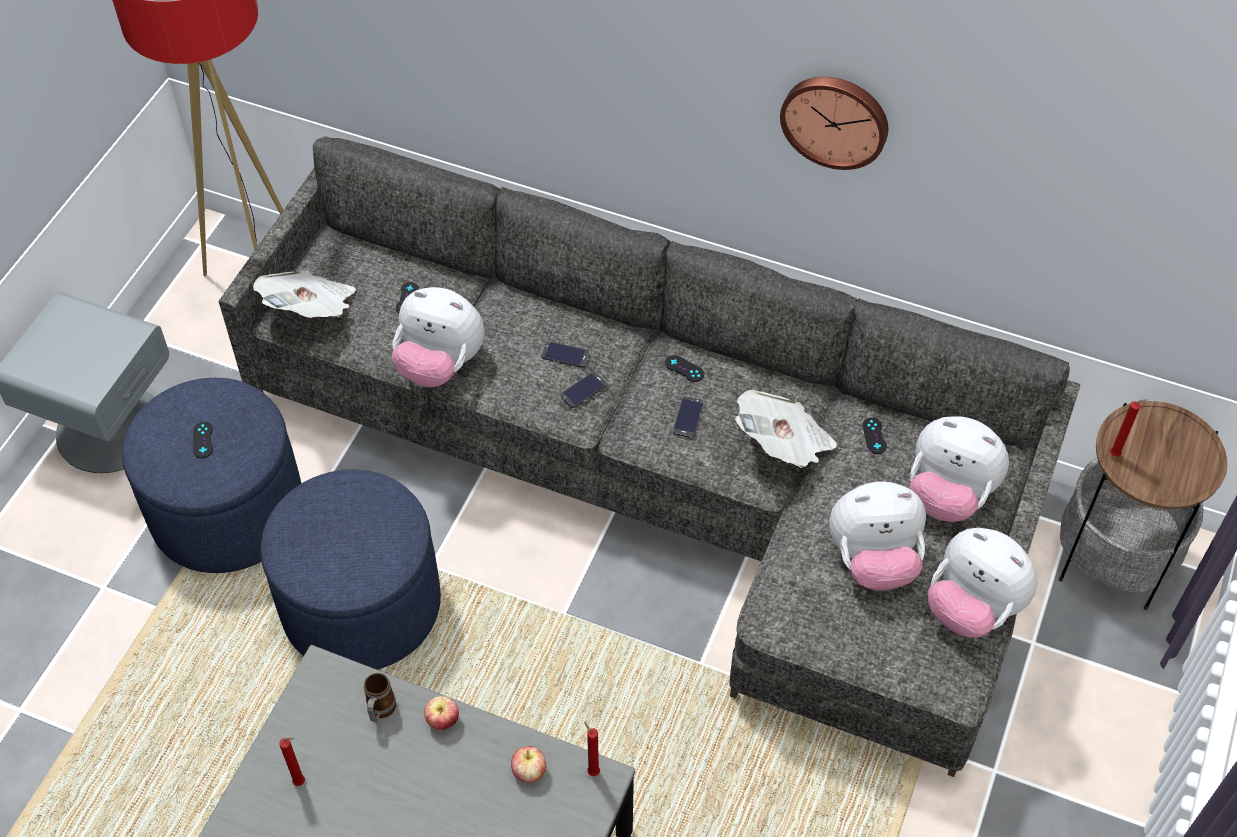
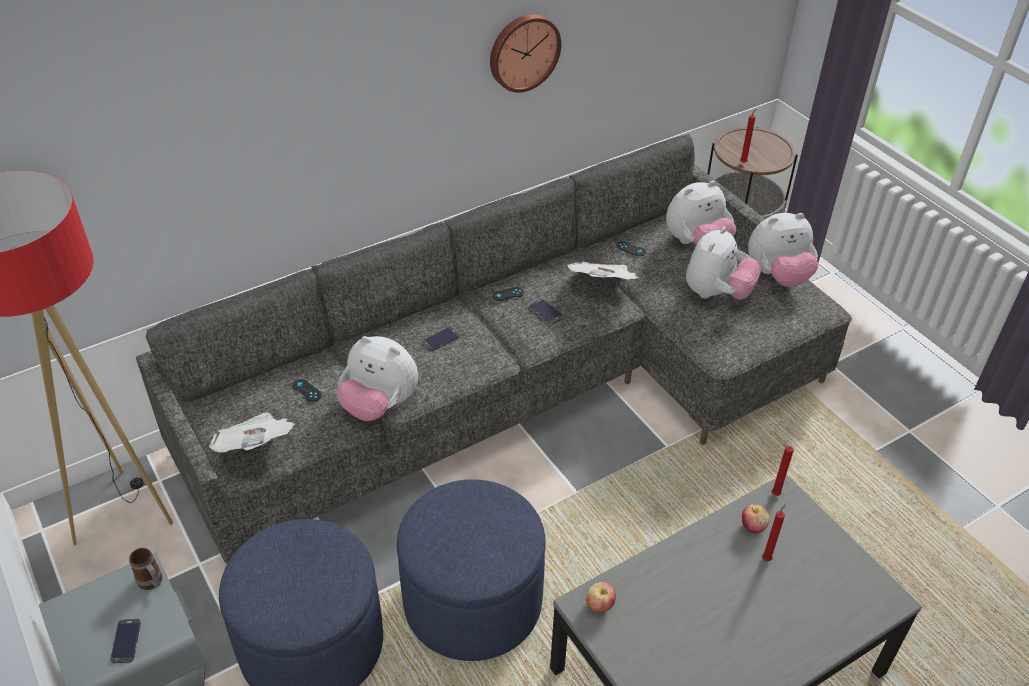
camera: 55 degrees left, 10 degrees down
(203, 440) = (300, 577): black game controller -> none
(301, 782) = (671, 665): red candle -> red candle (767, 558)
(380, 711) = (644, 586): mug -> mug (152, 583)
(440, 365) = (379, 405): plush toy -> plush toy turned 60 degrees clockwise
(443, 721) = (679, 553): apple -> apple (599, 605)
(584, 390) = (477, 346): phone -> phone (126, 641)

